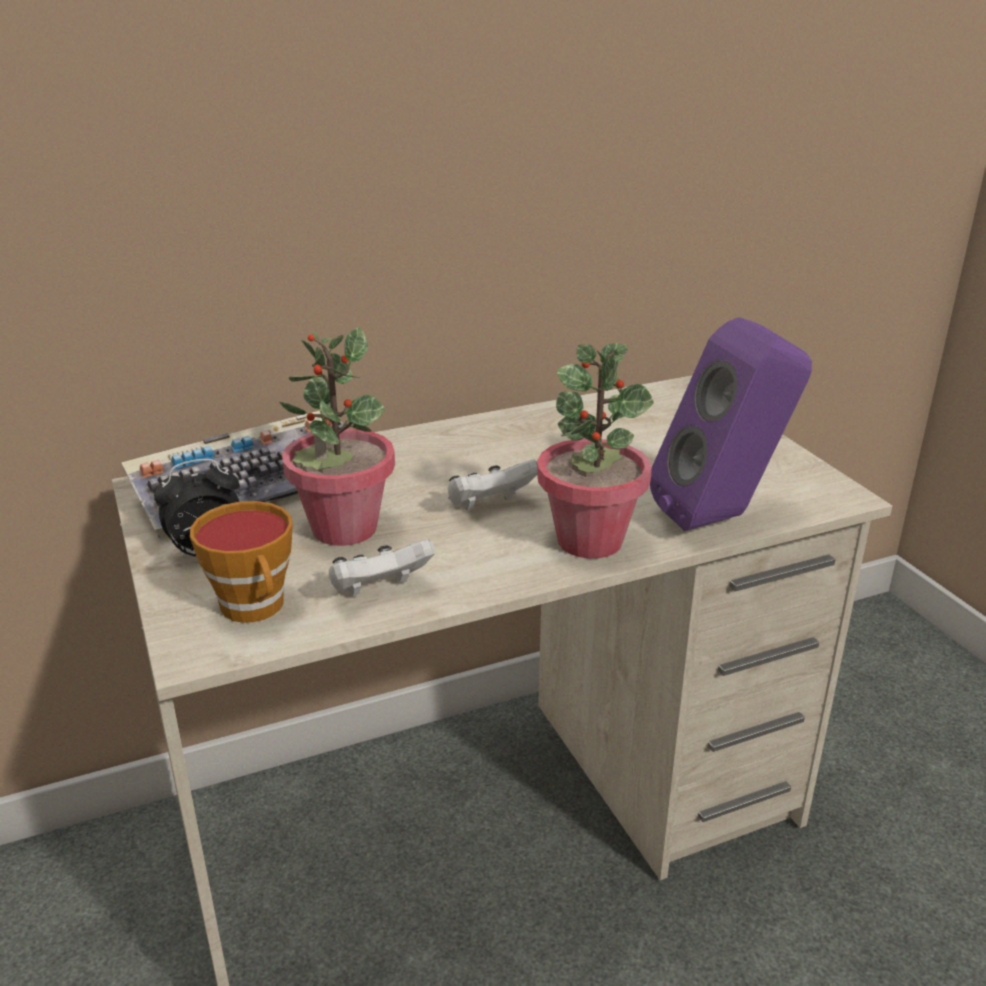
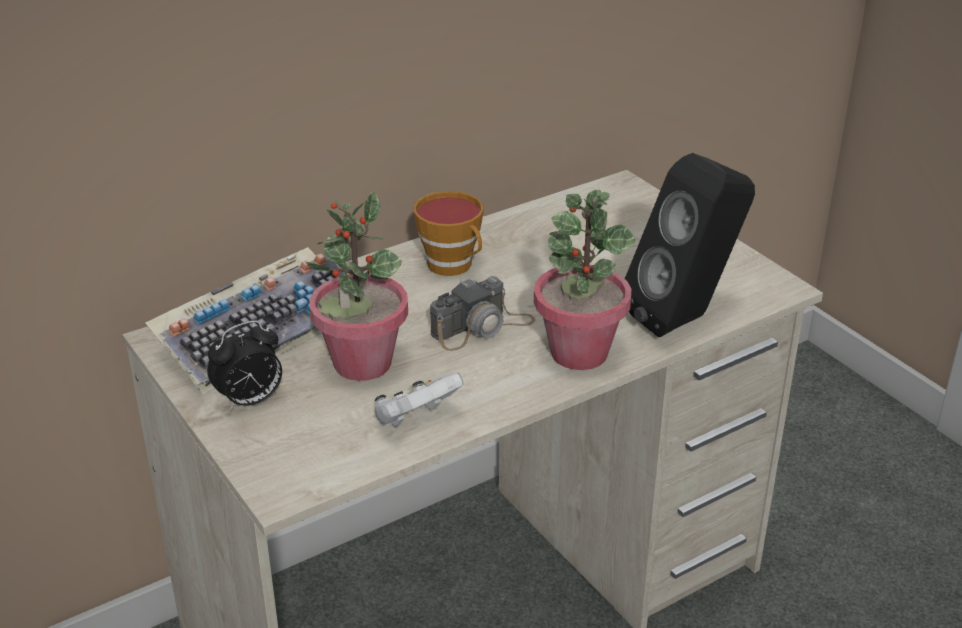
camera: 10 degrees left, 5 degrees up
(256, 608) = (316, 446): cup -> cup (454, 266)
(489, 505) = (482, 327): white game controller -> camera
(722, 517) = (685, 319): purple speaker -> black speaker

